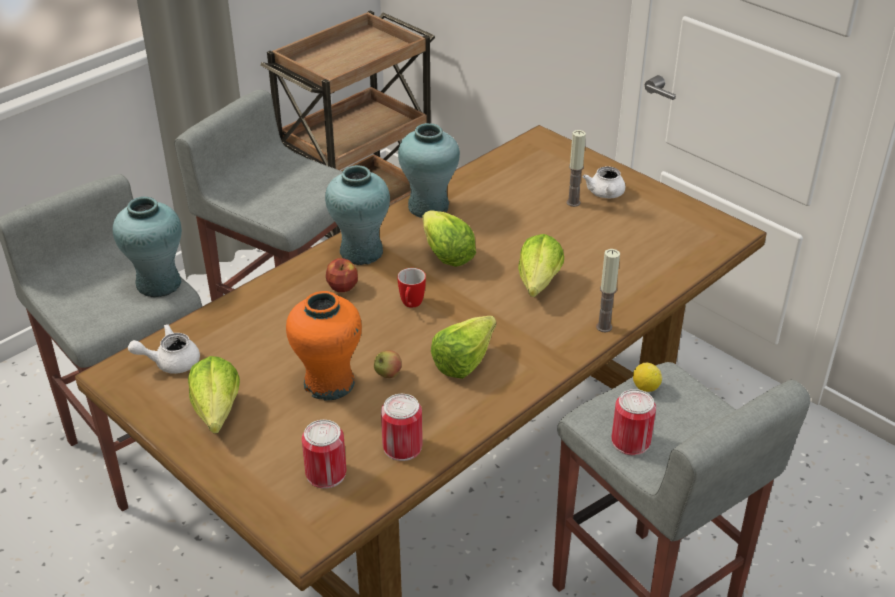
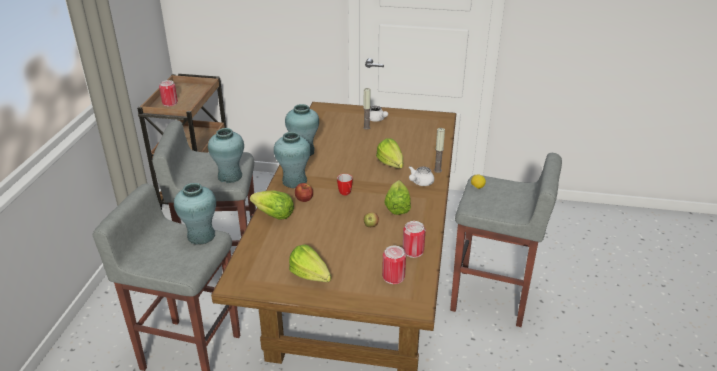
camera: 35 degrees left, 5 degrees down
(170, 362) = (257, 266): white teapot -> white teapot (420, 183)
(290, 207) = (230, 176): none -> turquoise vase
(329, 384) = (349, 241): orange vase -> none
(447, 255) = (337, 168): lettuce -> lettuce (274, 215)
(630, 441) = (495, 209): can -> can (170, 103)

